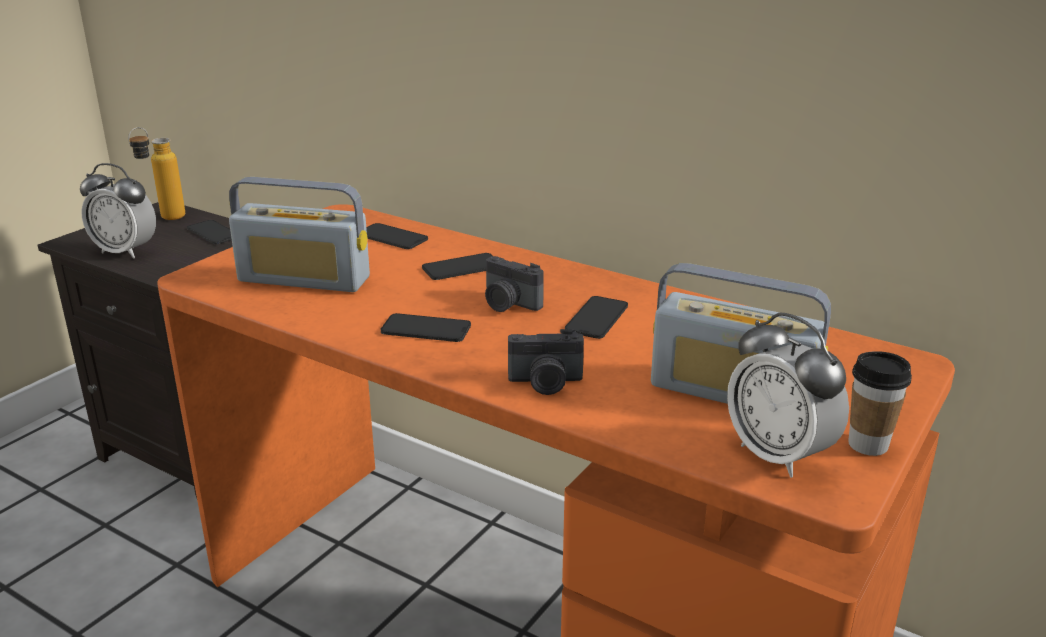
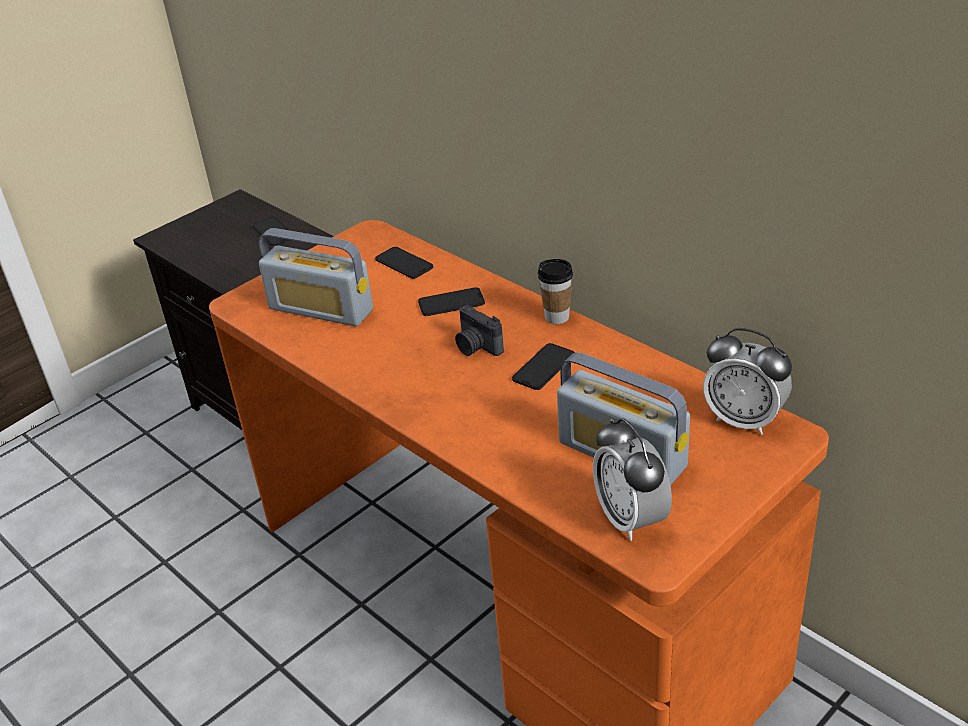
camera: 15 degrees right, 10 degrees up
(125, 251) = (200, 251): alarm clock -> alarm clock (744, 420)
(164, 219) = (236, 213): bottle -> none
(426, 329) = (402, 370): phone -> none
(545, 383) = (477, 433): camera -> none
(868, 444) = (707, 515): cup -> cup (557, 317)

